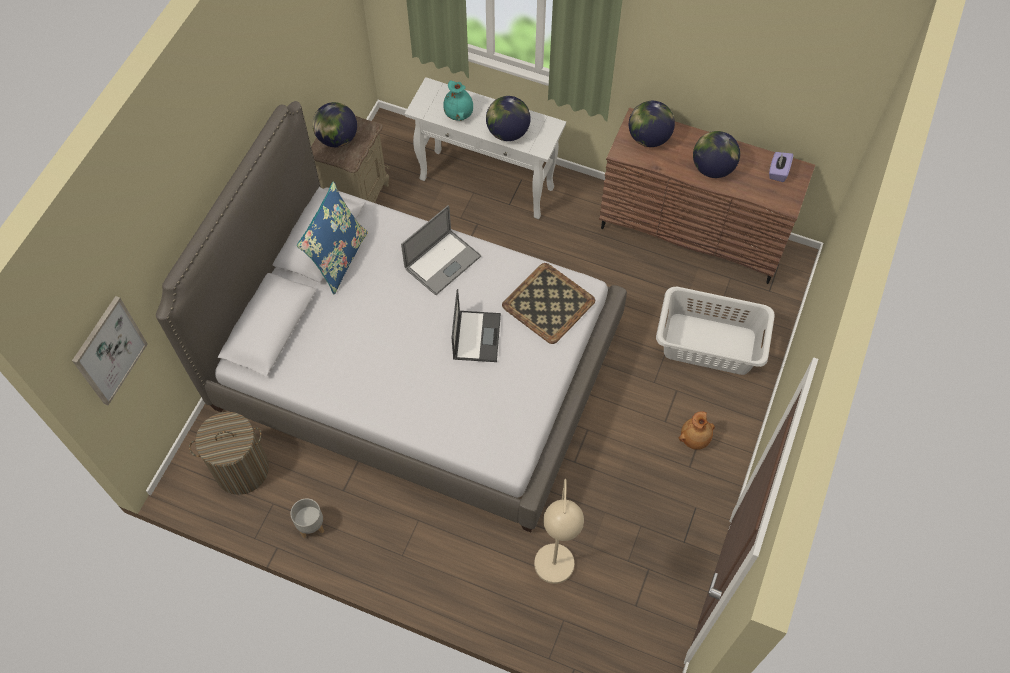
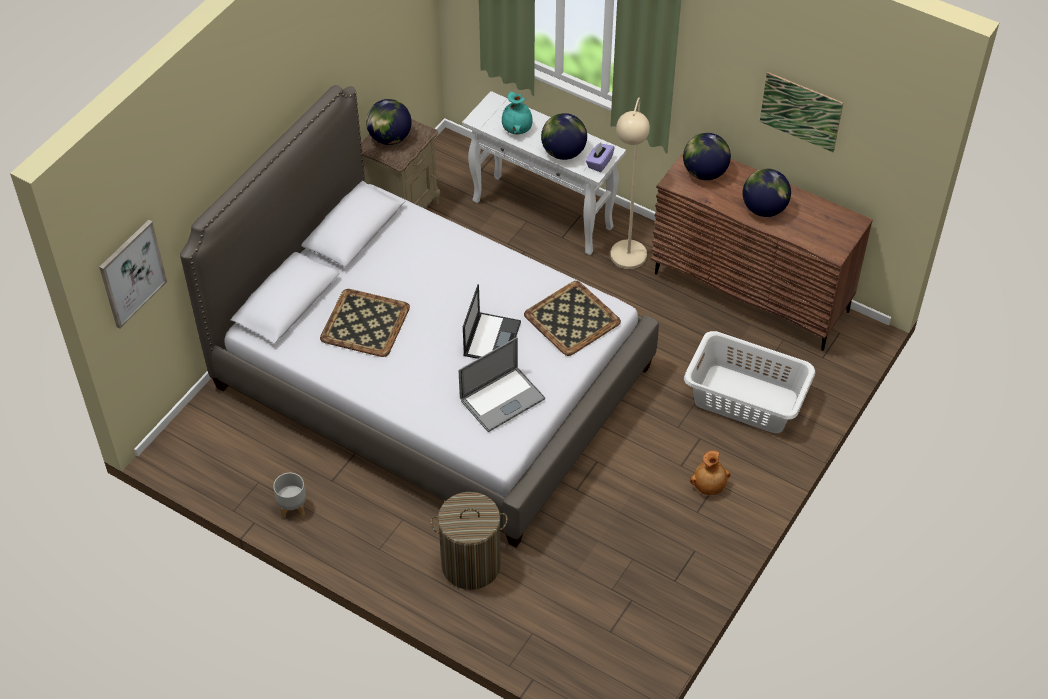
camera: 10 degrees right, 10 degrees down
(241, 469) = (233, 446): laundry basket -> laundry basket (470, 565)
(338, 258) = (368, 249): blue pillow -> none
(350, 338) = (365, 322): none -> tray
(442, 262) = (472, 267): laptop -> laptop (502, 399)
(554, 576) = (531, 592): beige floor lamp -> beige floor lamp (626, 264)
(746, 73) = (801, 111): none -> picture
(778, 172) = (832, 221): purple tissue box -> purple tissue box (599, 163)

